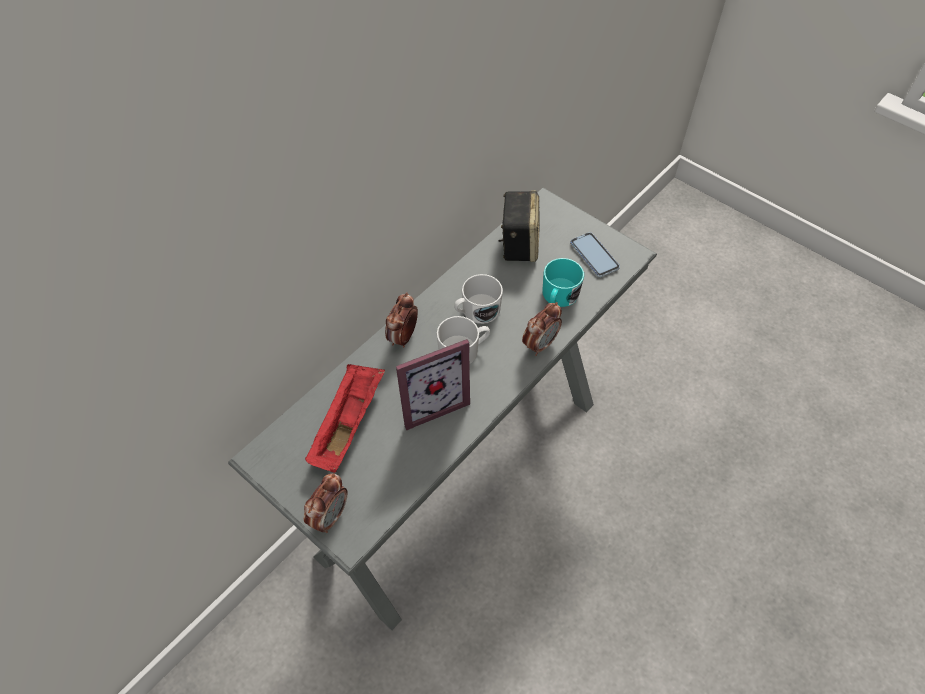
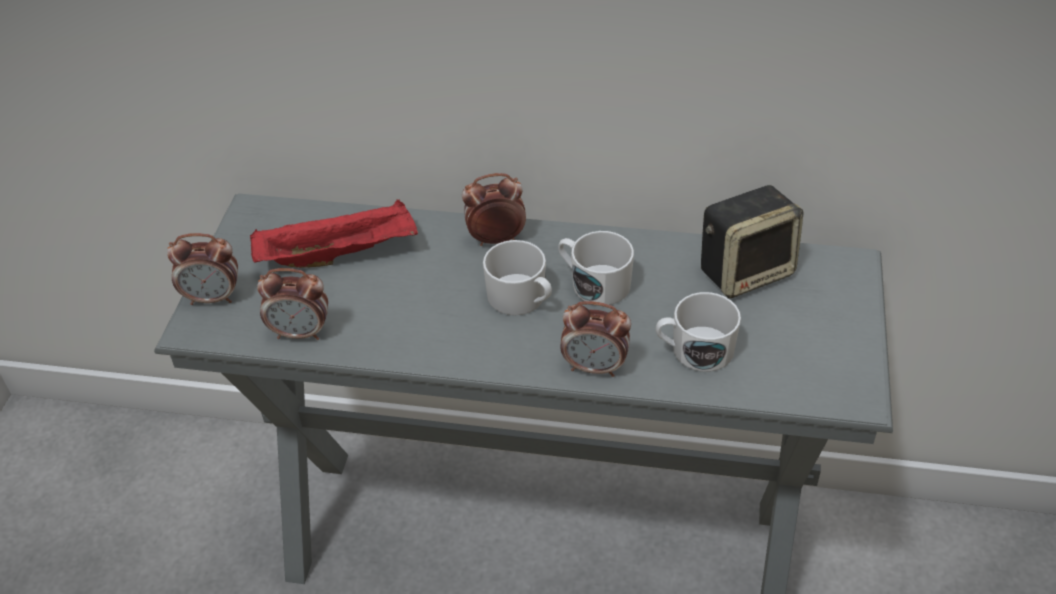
camera: 60 degrees right, 10 degrees down
(404, 477) = (301, 333): none -> alarm clock
(430, 401) = (422, 305): picture frame -> none
(558, 296) = (694, 350): turquoise mug -> white mug
(594, 255) = (807, 356): phone -> none

